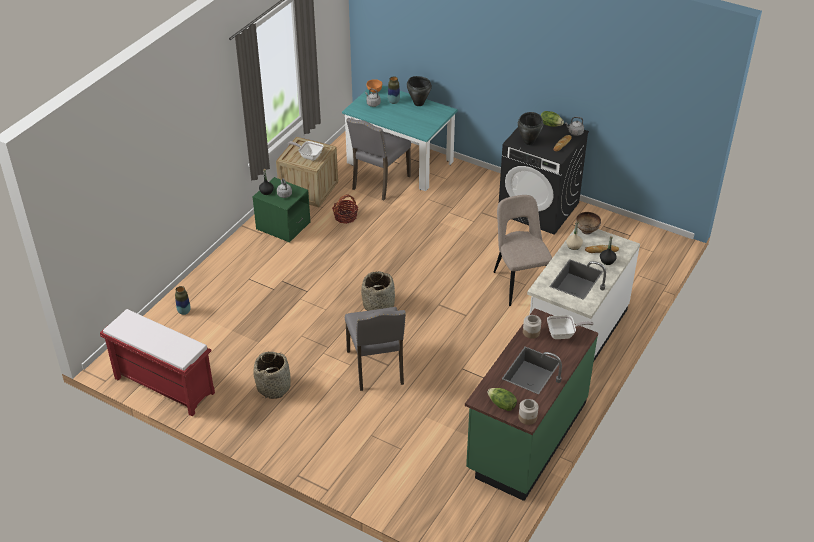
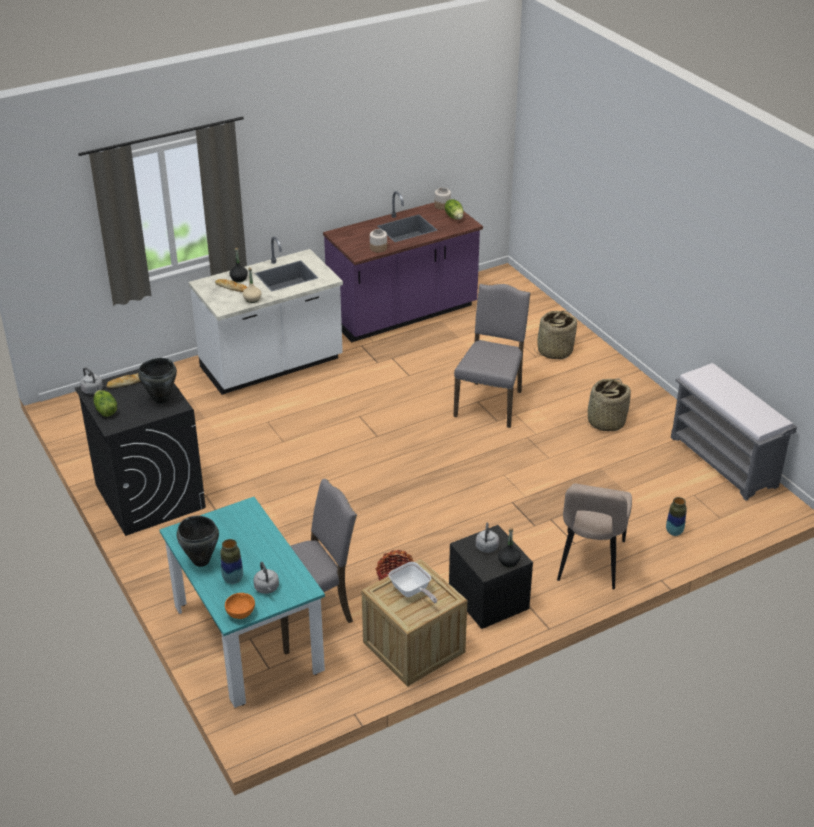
camera: 150 degrees left, 5 degrees down
(163, 385) = (724, 462): red bench -> grey bench
(283, 226) = (488, 600): green nightstand -> black nightstand
(379, 305) = (441, 458): basket -> basket (554, 351)
(519, 283) = (271, 425): beige chair -> beige chair (590, 563)
(526, 436) = (403, 314): green counter -> purple counter
(563, 334) = (352, 239): frying pan -> none
(586, 231) = (222, 306): bowl -> none

